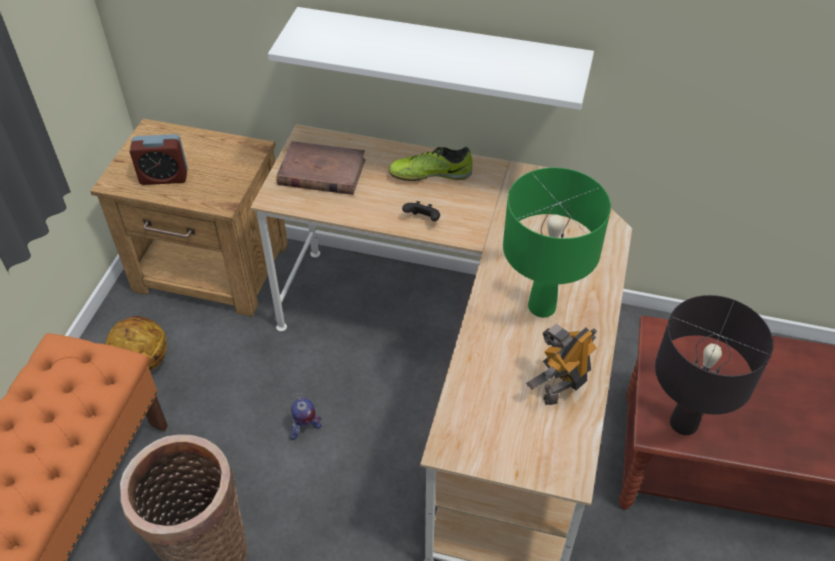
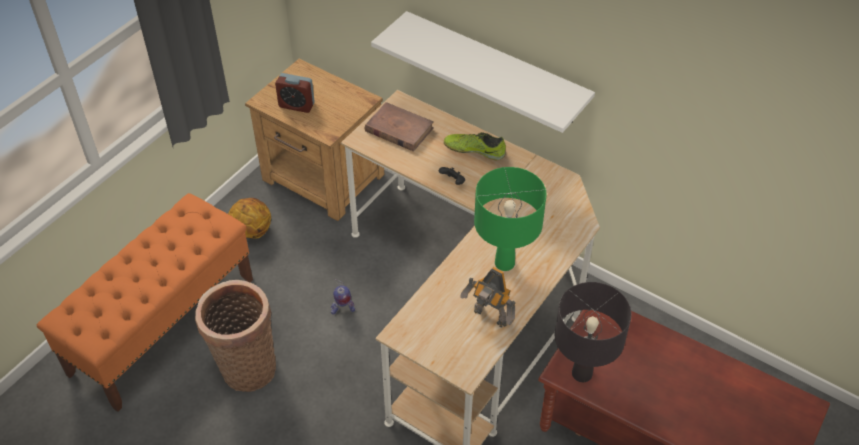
camera: 20 degrees right, 0 degrees up
(560, 387) = (489, 318): toy robot -> toy robot turned 120 degrees counterclockwise

